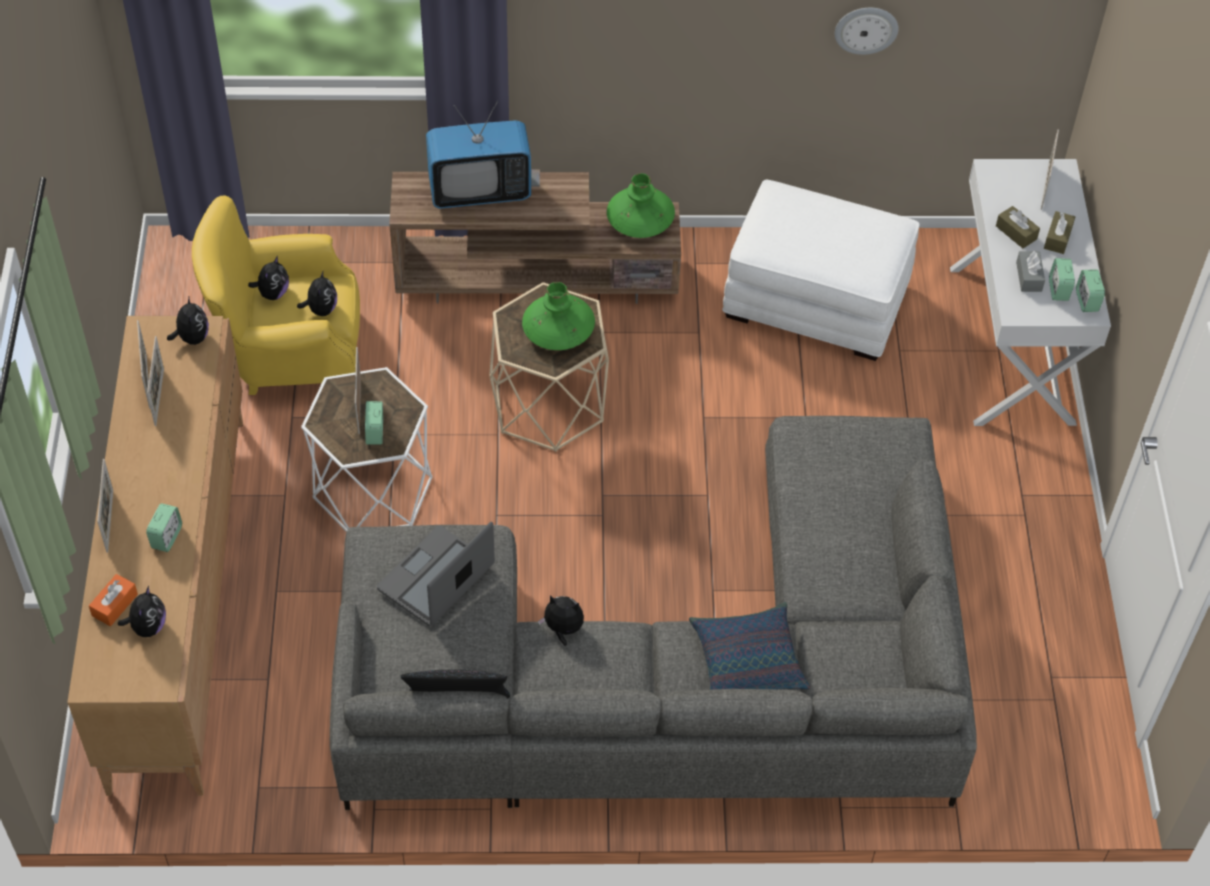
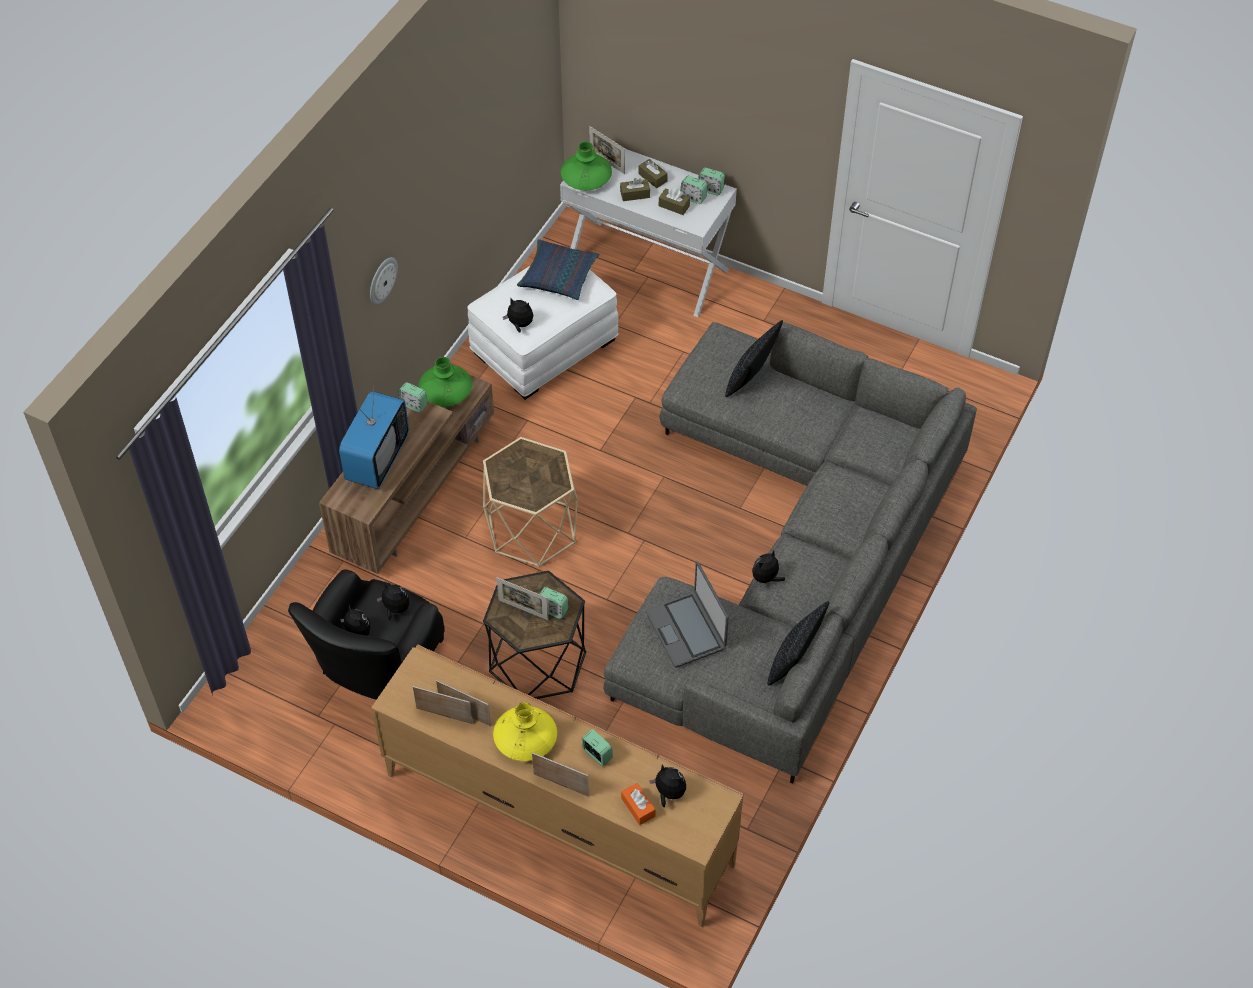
camera: 60 degrees left, 0 degrees up
(154, 464) = (525, 739): none -> yellow vase
(192, 337) = (421, 673): plush toy -> plush toy (520, 325)
(288, 351) = (377, 665): yellow armchair -> black armchair
(372, 488) = (537, 662): white side table -> black side table
(558, 330) = (532, 470): green vase -> green vase (586, 178)
(575, 188) = (414, 405): none -> alarm clock
(747, 661) = (846, 492): blue pillow -> blue pillow (558, 277)
(858, 489) = (751, 379): none -> black pillow
(866, 29) = (477, 159): wall clock -> wall clock (382, 280)
(1029, 277) = (674, 206): grey tissue box -> brown tissue box

